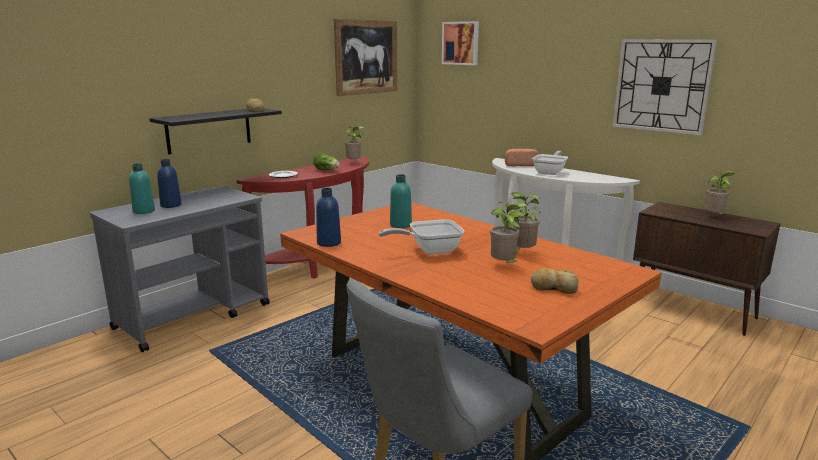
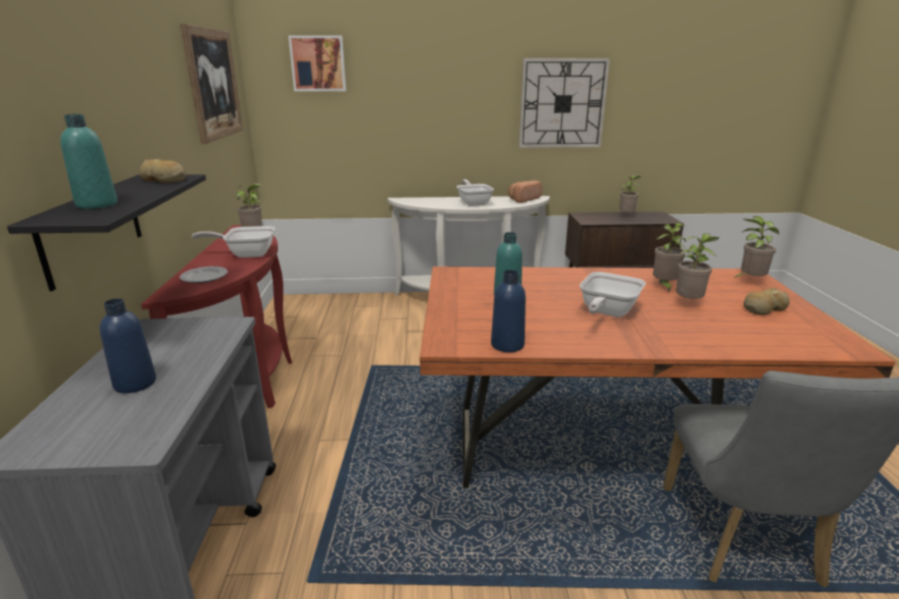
camera: 45 degrees left, 5 degrees up
(144, 211) = (109, 415): turquoise bottle -> turquoise bottle (97, 204)
(327, 170) = (246, 254): lettuce -> frying pan
(520, 165) = (429, 201): bread -> bread (523, 199)
(613, 273) = (749, 281): none -> potted plant

